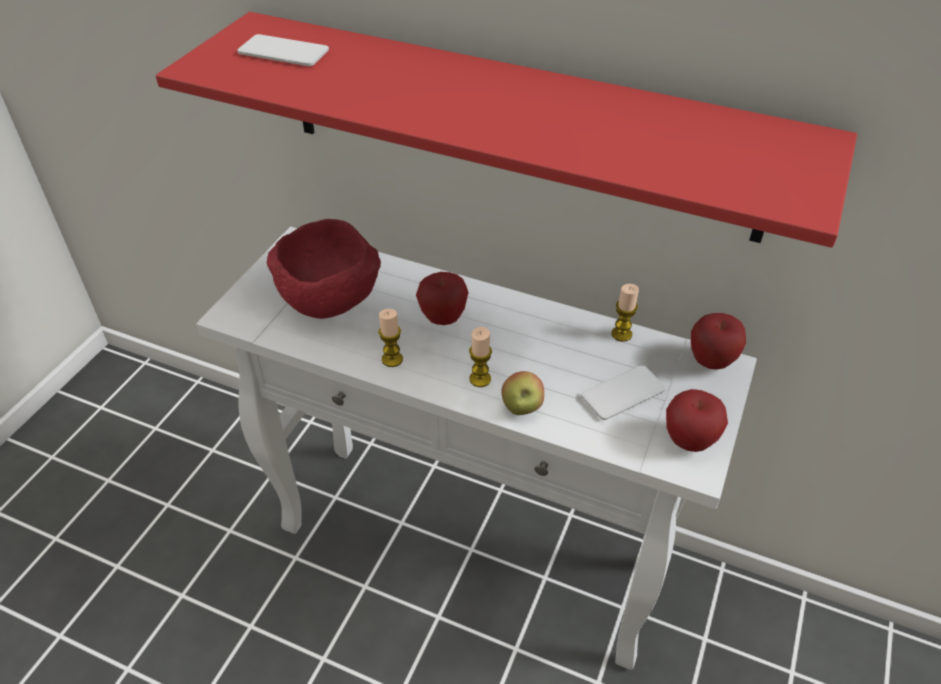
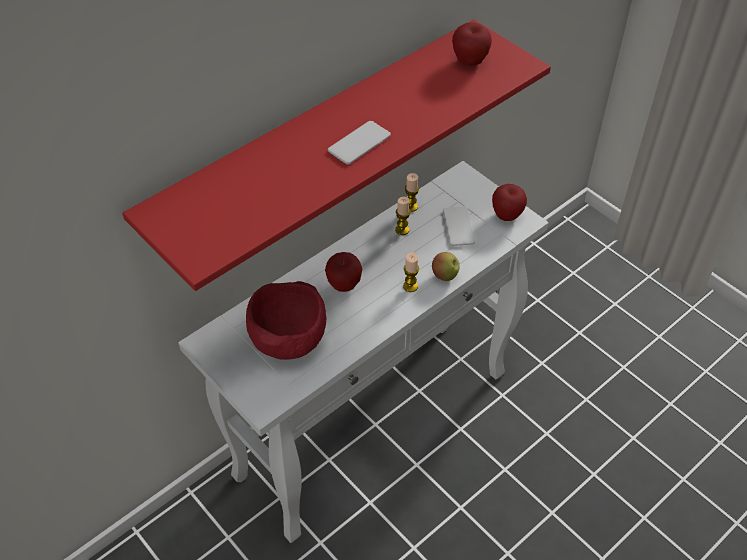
camera: 65 degrees left, 5 degrees up
(283, 52) = (213, 208): phone -> phone (359, 143)
(392, 359) = (367, 324): candle -> candle (402, 230)
(711, 361) = (455, 179): apple -> apple (469, 62)

